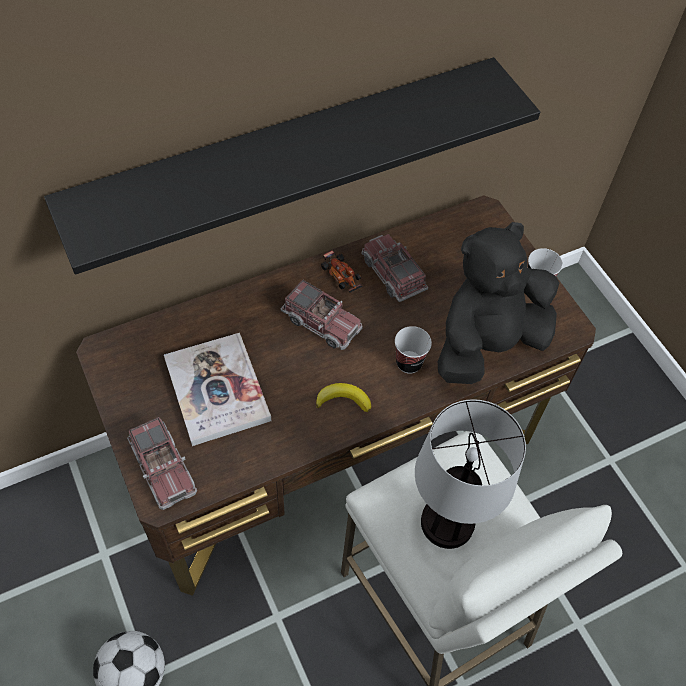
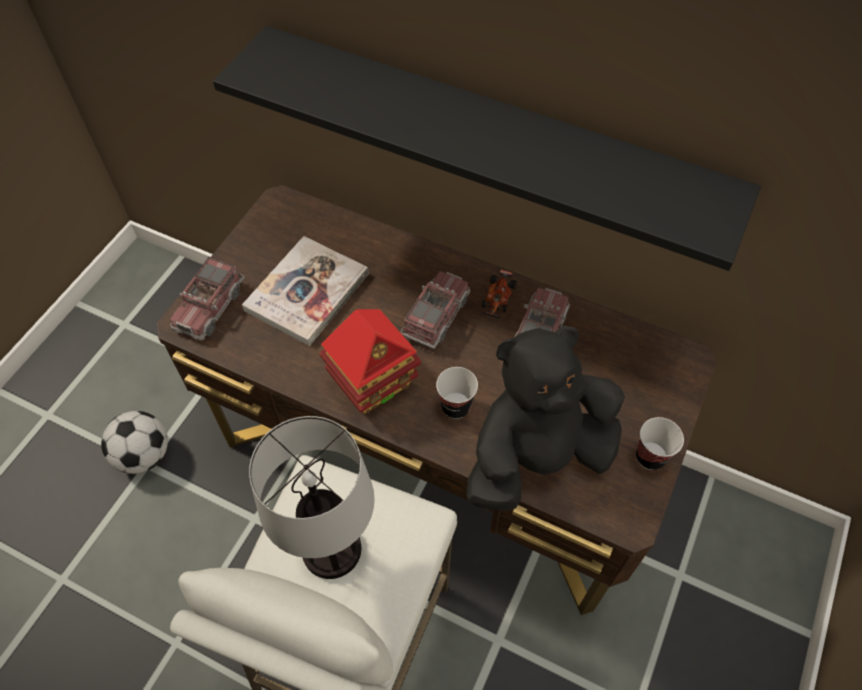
camera: 55 degrees right, 0 degrees up
(321, 322) = (436, 316): toy truck -> toy truck turned 150 degrees counterclockwise
(343, 400) = (373, 382): banana -> toy house
(487, 344) = (537, 456): black plush toy -> black plush toy turned 45 degrees counterclockwise

